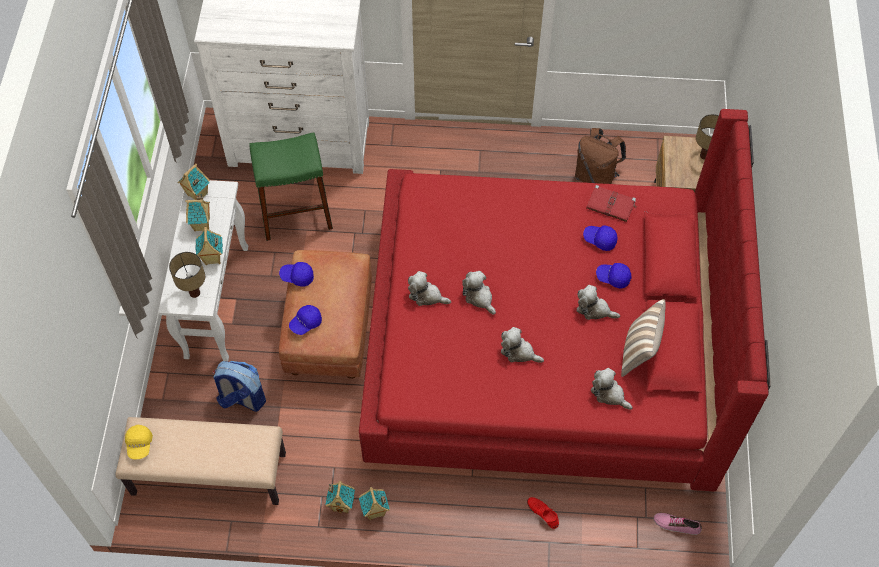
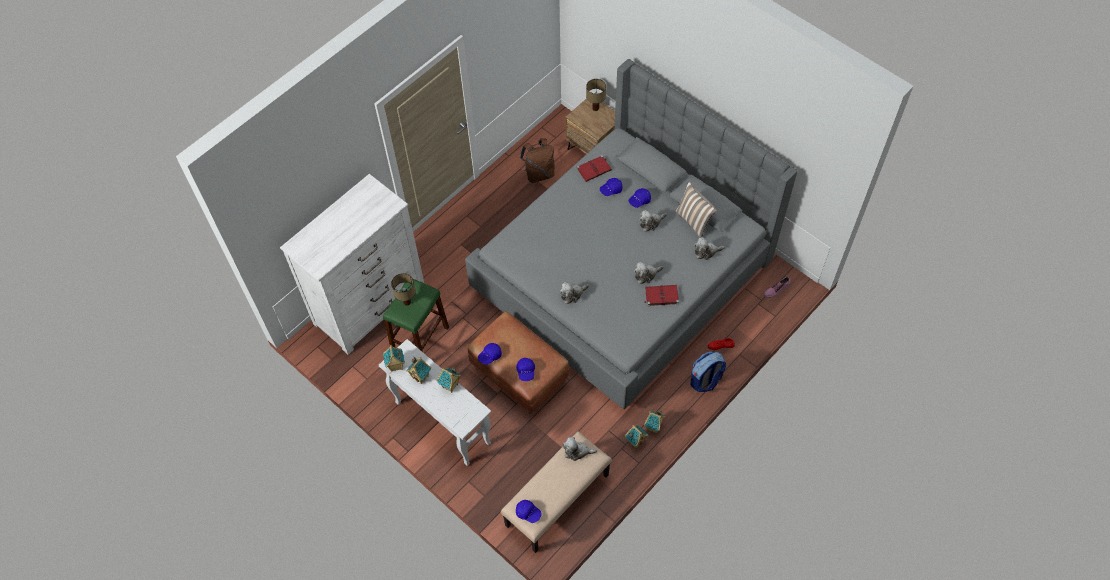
camera: 50 degrees left, 0 degrees up
(139, 444) = (528, 513): yellow cap -> blue cap
(195, 293) = (466, 410): table lamp -> table lamp (407, 301)
(242, 398) = (522, 451): backpack -> backpack (705, 380)
(479, 297) = (596, 270): plush toy -> plush toy (577, 451)
(504, 386) = (661, 296): none -> red book
(545, 347) = (624, 275): red bed -> grey bed

